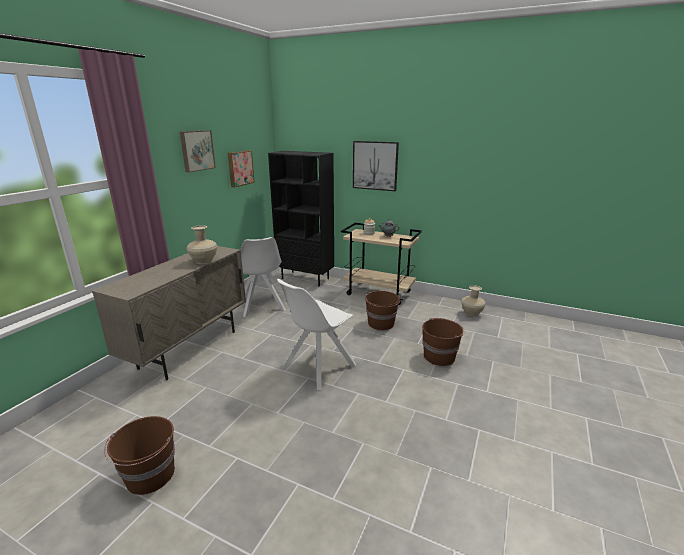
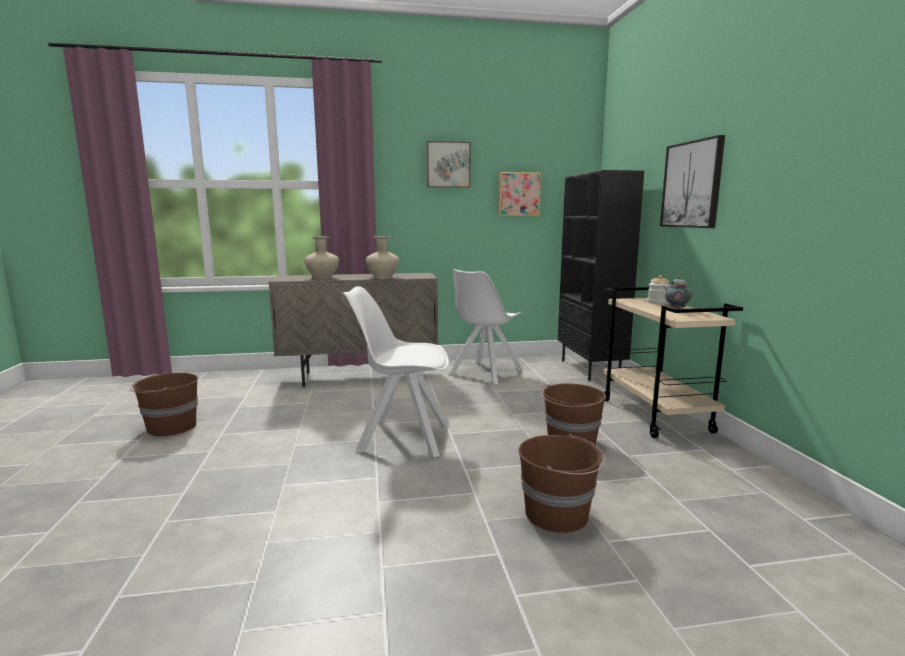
camera: 55 degrees right, 10 degrees down
(471, 313) = (777, 509): beige vase -> beige vase (322, 278)

